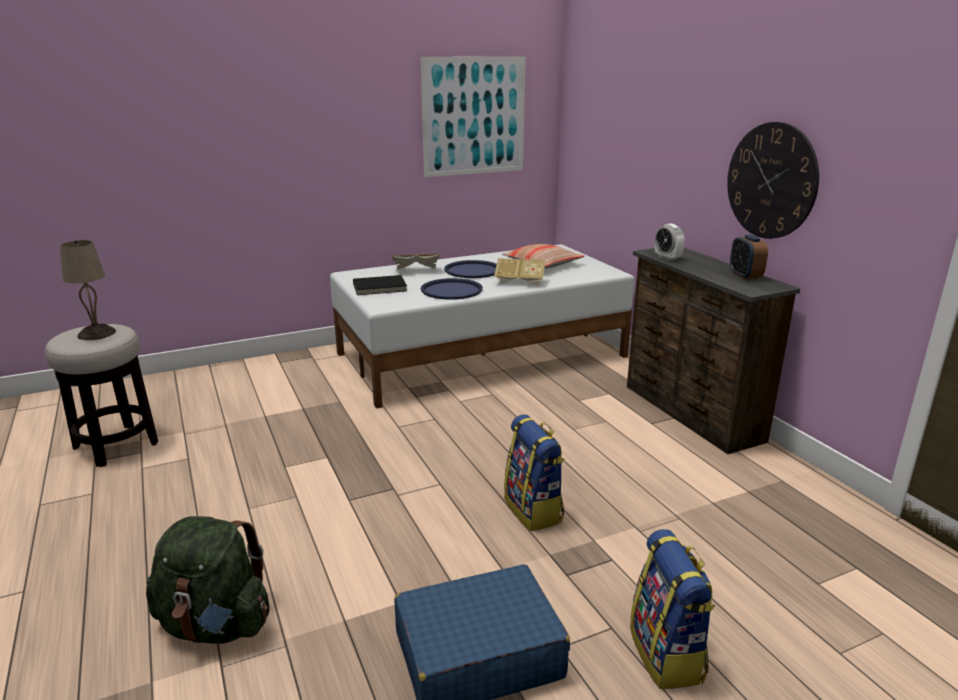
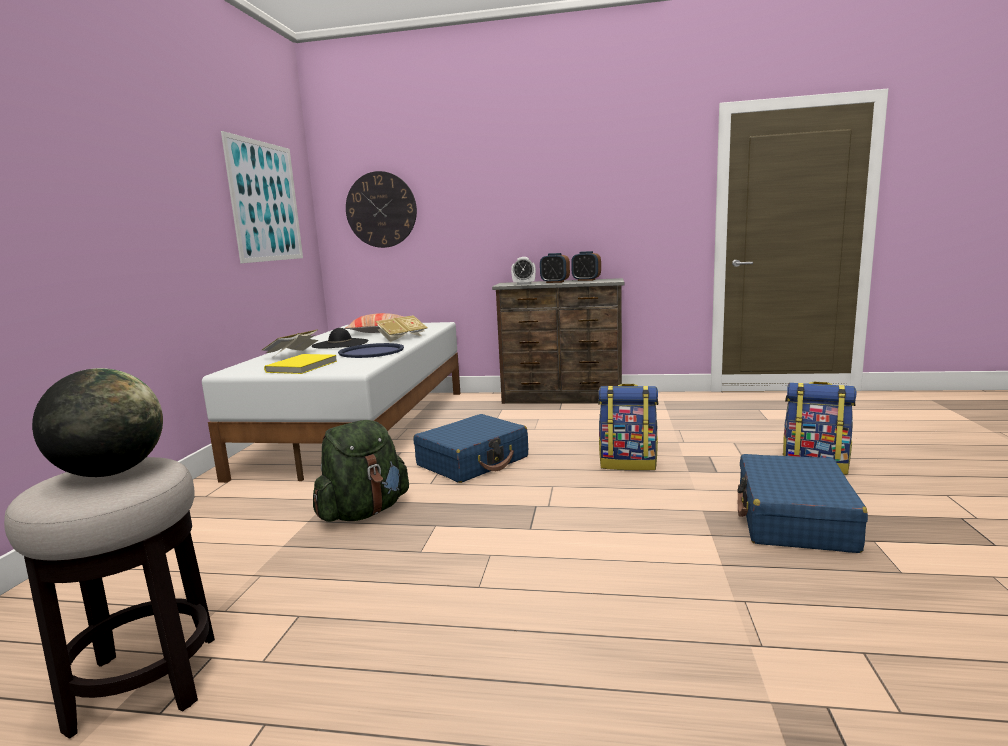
camera: 55 degrees left, 10 degrees down
(96, 333) = (111, 472): beige table lamp -> globe
(216, 625) = (689, 640): green backpack -> green backpack (364, 512)
(380, 288) = (303, 366): black book -> yellow book
(459, 428) = (473, 461): none -> blue suitcase
(472, 270) = (340, 344): blue tray -> black hat
(702, 267) = (555, 282): none -> alarm clock
(771, 181) = (578, 215): wall clock -> wall clock (381, 210)

